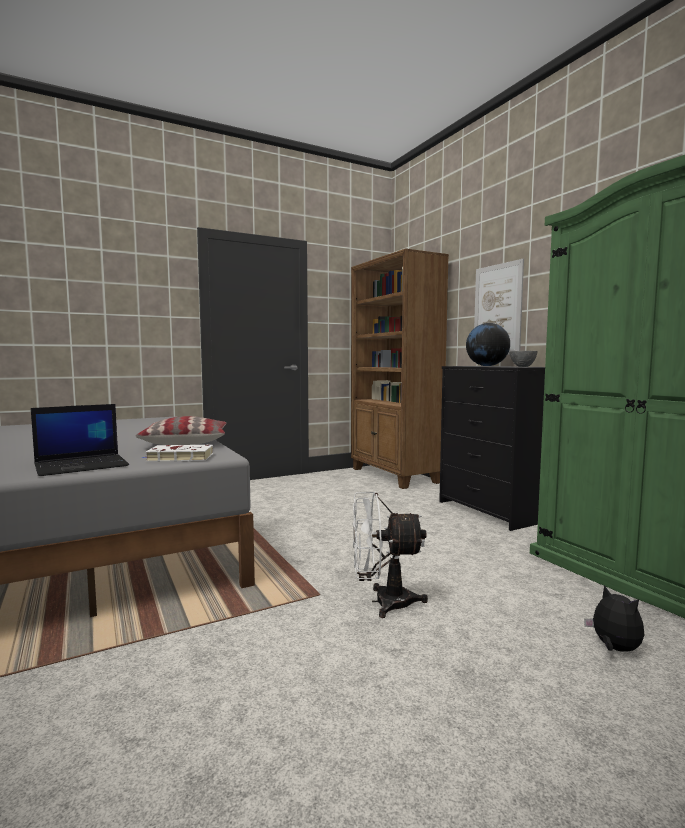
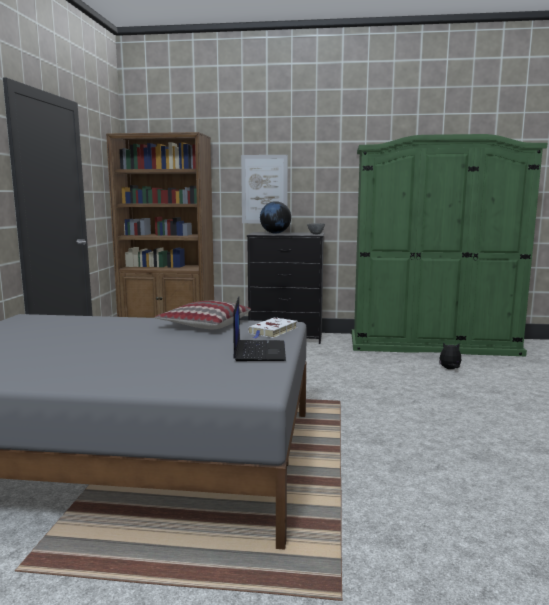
camera: 55 degrees left, 5 degrees up
(383, 602) = (366, 391): white fan -> none

